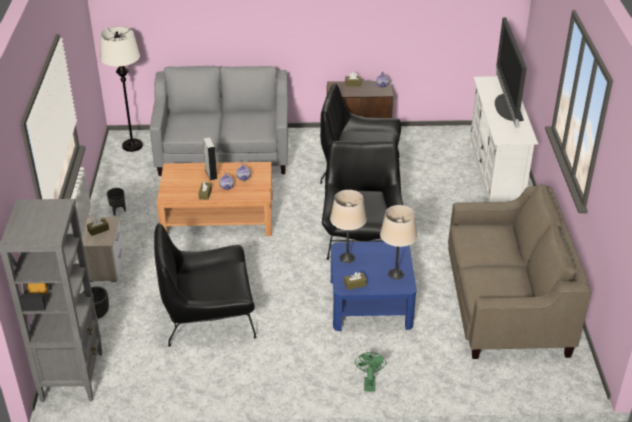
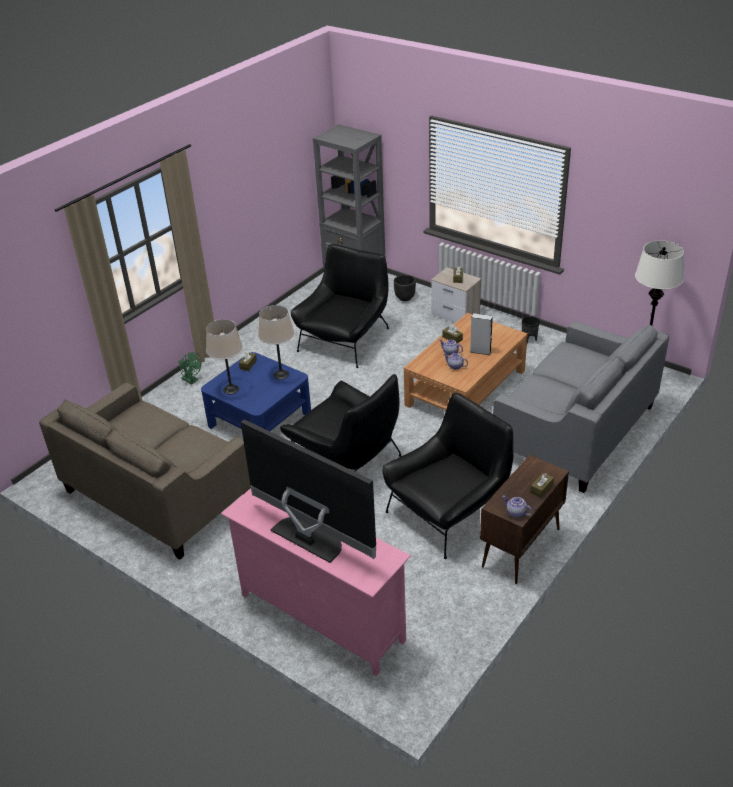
camera: 130 degrees right, 0 degrees up
(495, 178) = (321, 617): white tv stand -> pink tv stand

